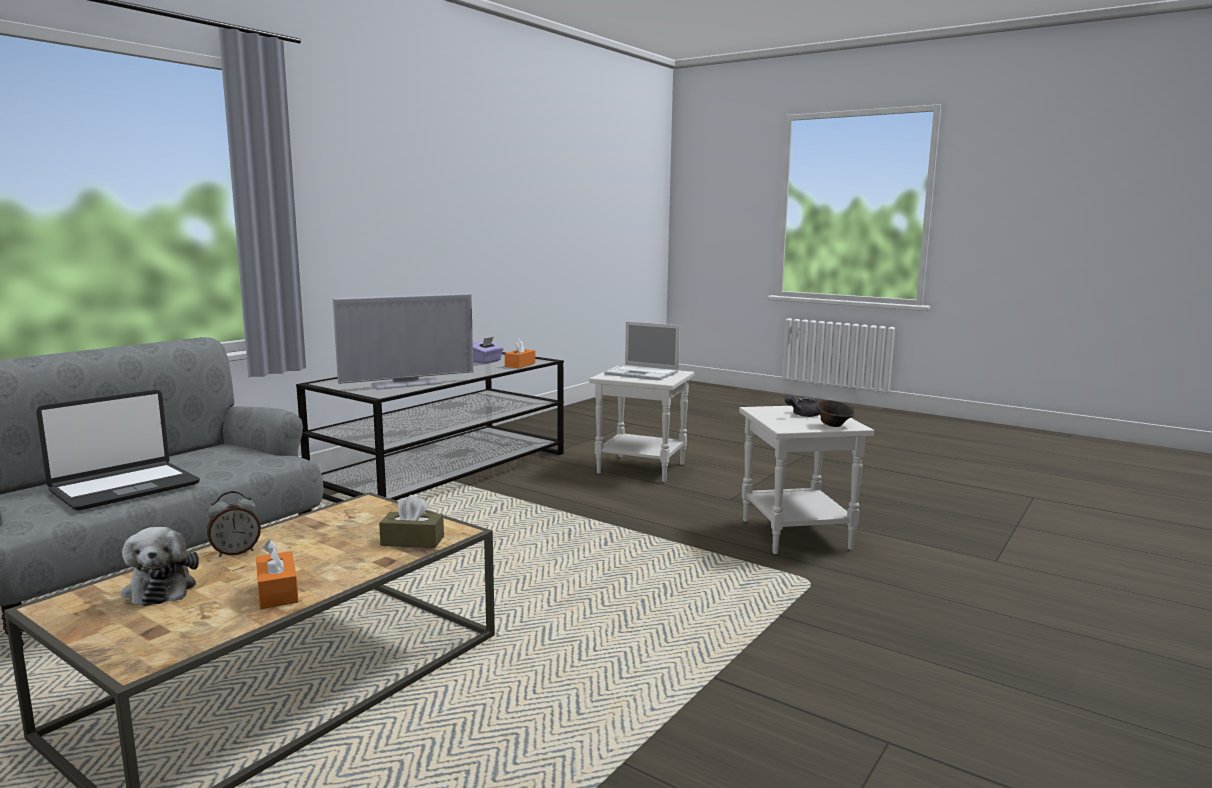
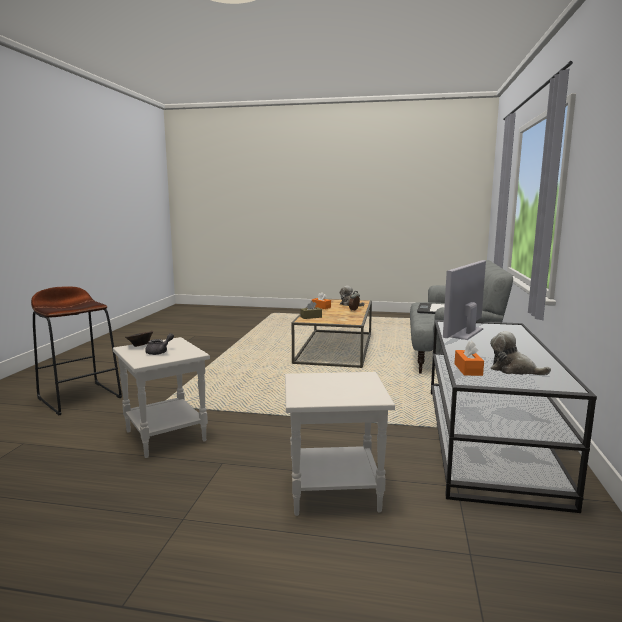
camera: 155 degrees right, 0 degrees up
(487, 361) = (514, 370): purple tissue box -> plush toy
(643, 373) = (336, 388): laptop -> none
(992, 635) = (80, 398): none -> brown stool

